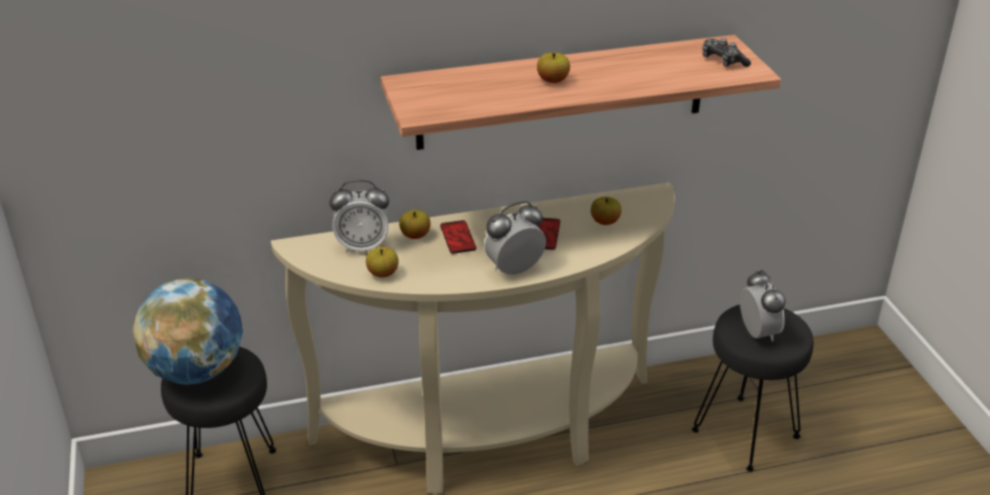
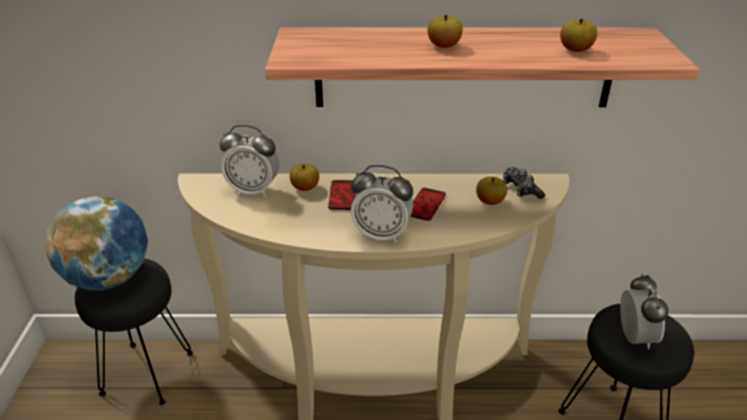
camera: 15 degrees right, 0 degrees up
(383, 273) = (256, 218): apple -> apple (575, 50)
(514, 270) = (381, 234): alarm clock -> alarm clock turned 150 degrees counterclockwise
(723, 61) = (635, 47): game controller -> game controller (521, 189)

